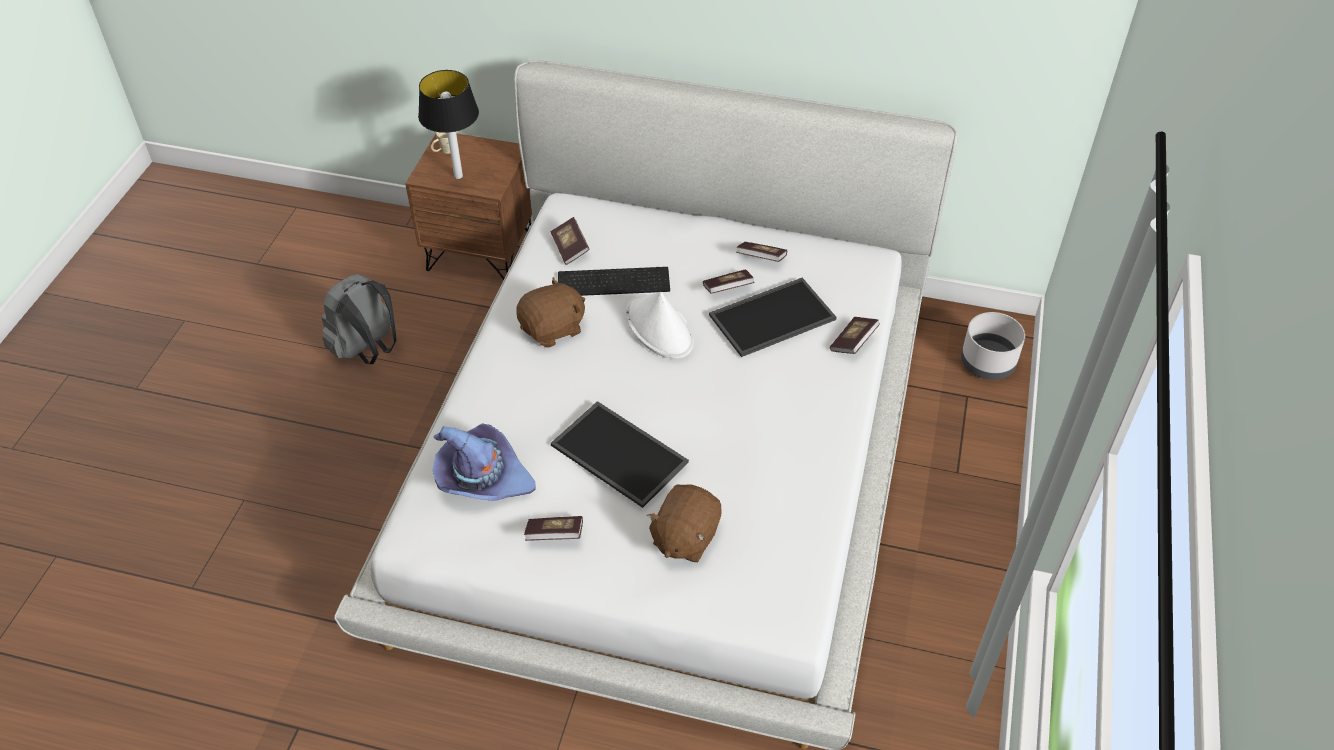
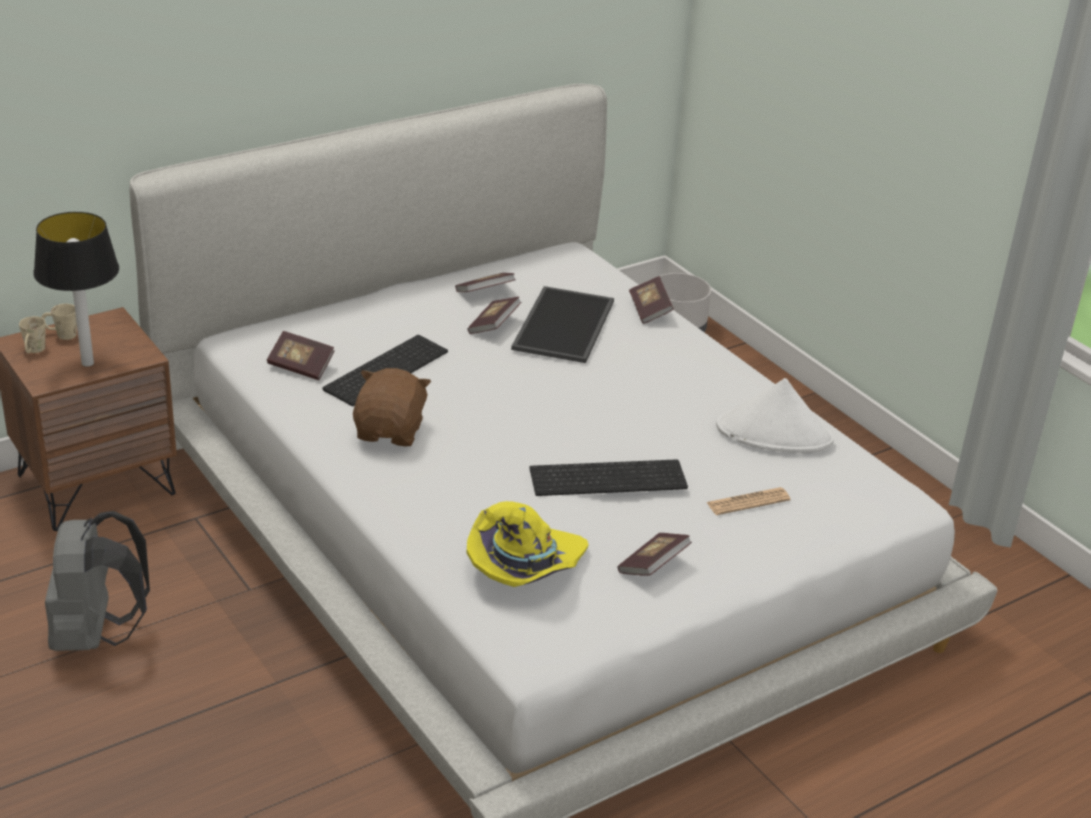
camera: 50 degrees left, 15 degrees down
(471, 147) = (60, 335): none -> beige mug
(482, 477) = (524, 565): purple hat -> yellow hat
(621, 453) = (609, 477): tray -> keyboard
(659, 328) = (486, 380): white hat -> white hat (774, 434)
(684, 537) = (748, 502): brown plush toy -> newspaper

